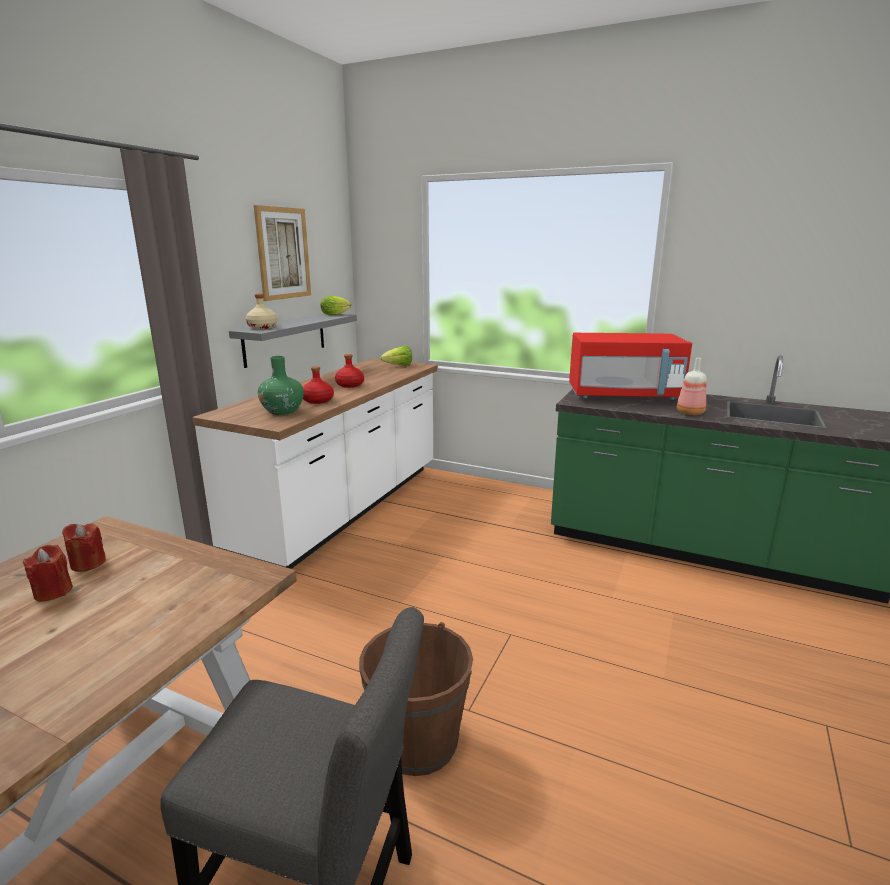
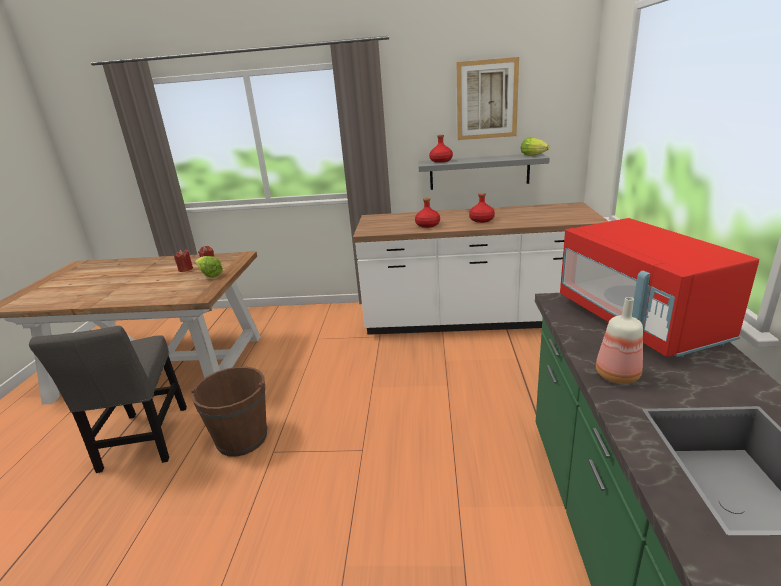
camera: 70 degrees right, 5 degrees up
(262, 327) = (440, 161): beige bottle -> red bottle
(282, 411) = (392, 225): green vase -> none
(398, 366) = (572, 214): lettuce -> lettuce (209, 275)

